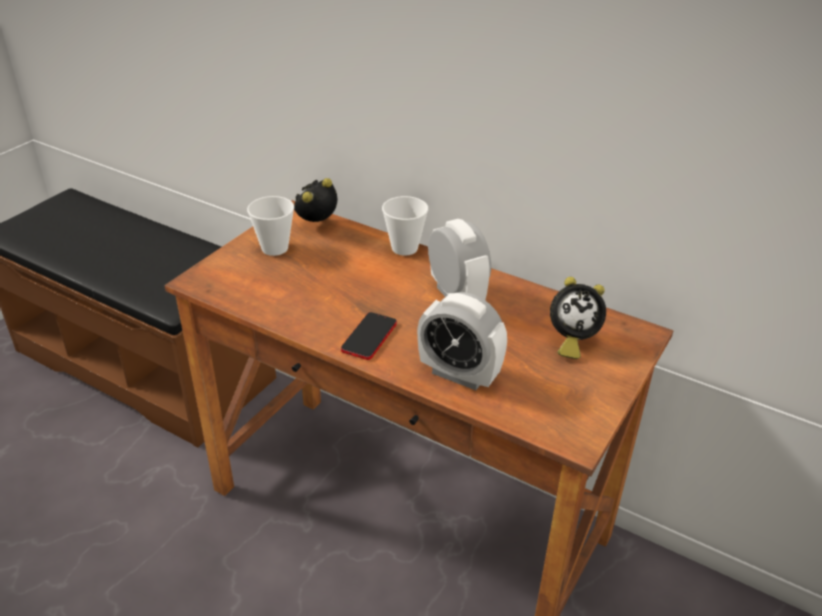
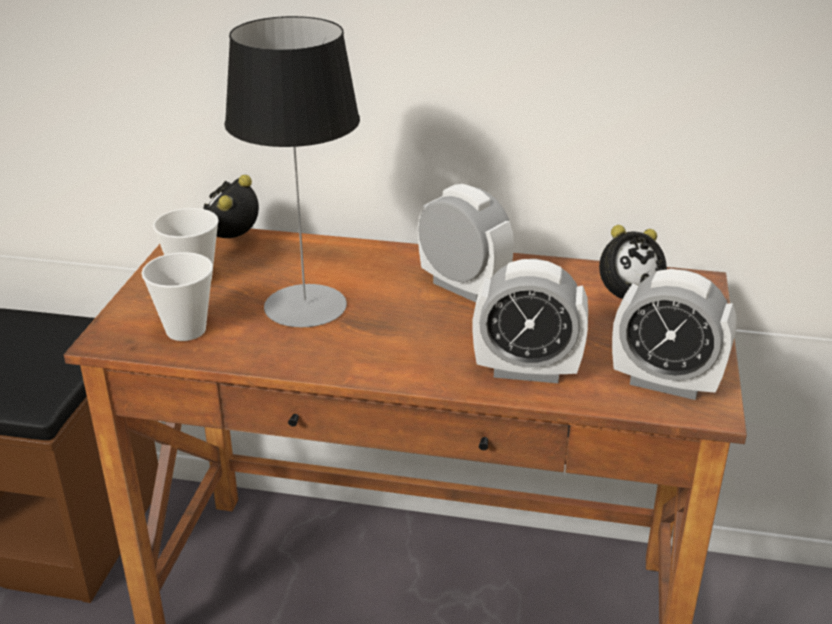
camera: 20 degrees left, 5 degrees down
(336, 285) = (305, 305): none -> table lamp
(369, 337) = (388, 354): phone -> none
(404, 248) = (363, 248): cup -> cup (186, 330)
(557, 411) = (665, 383): none -> alarm clock

